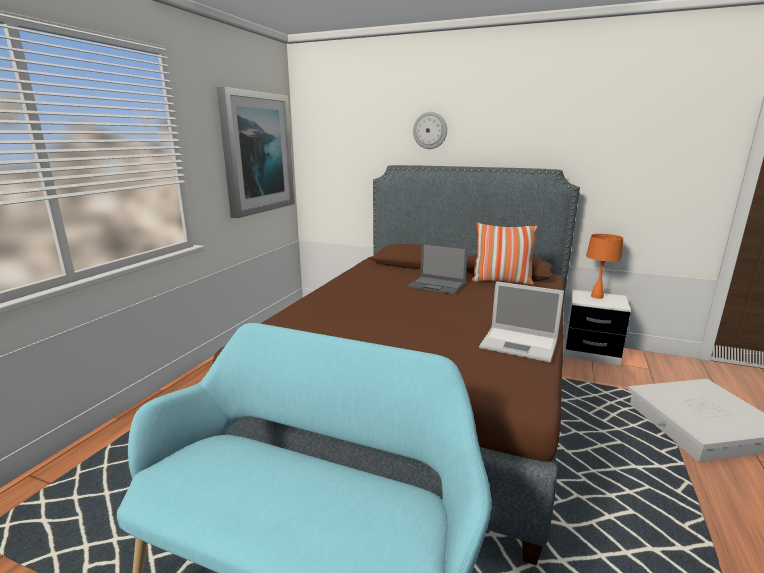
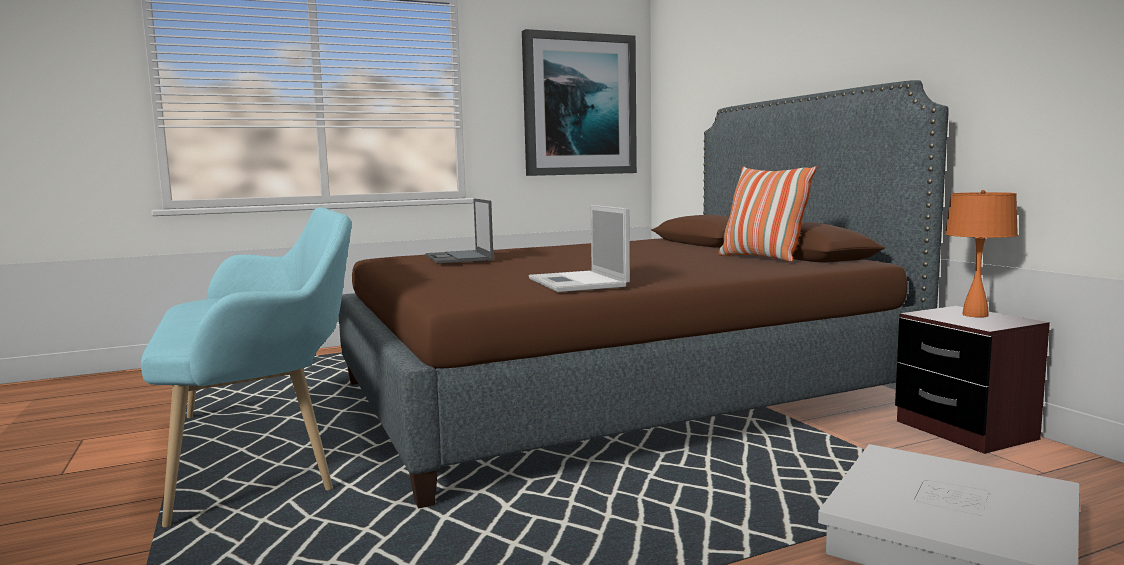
camera: 45 degrees right, 10 degrees down
(430, 130) = (772, 51): wall clock -> none
(437, 285) = (664, 253): laptop -> laptop (459, 257)
(590, 352) = (964, 430): white nightstand -> brown nightstand

